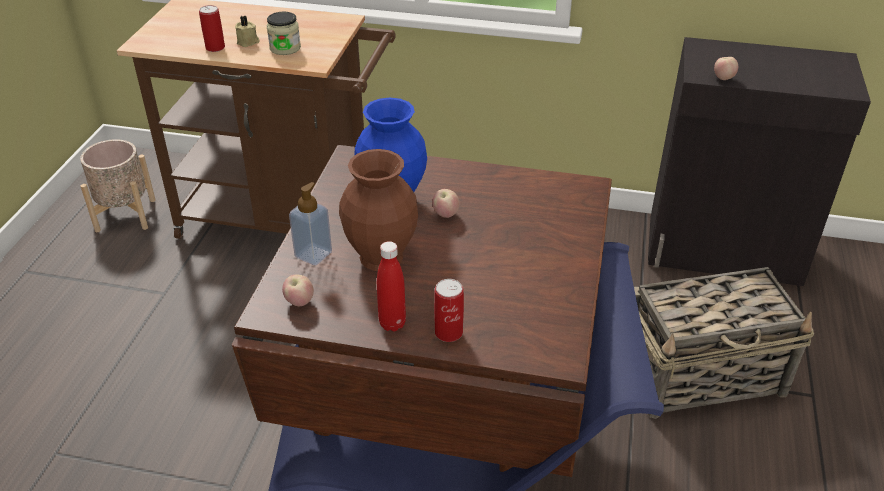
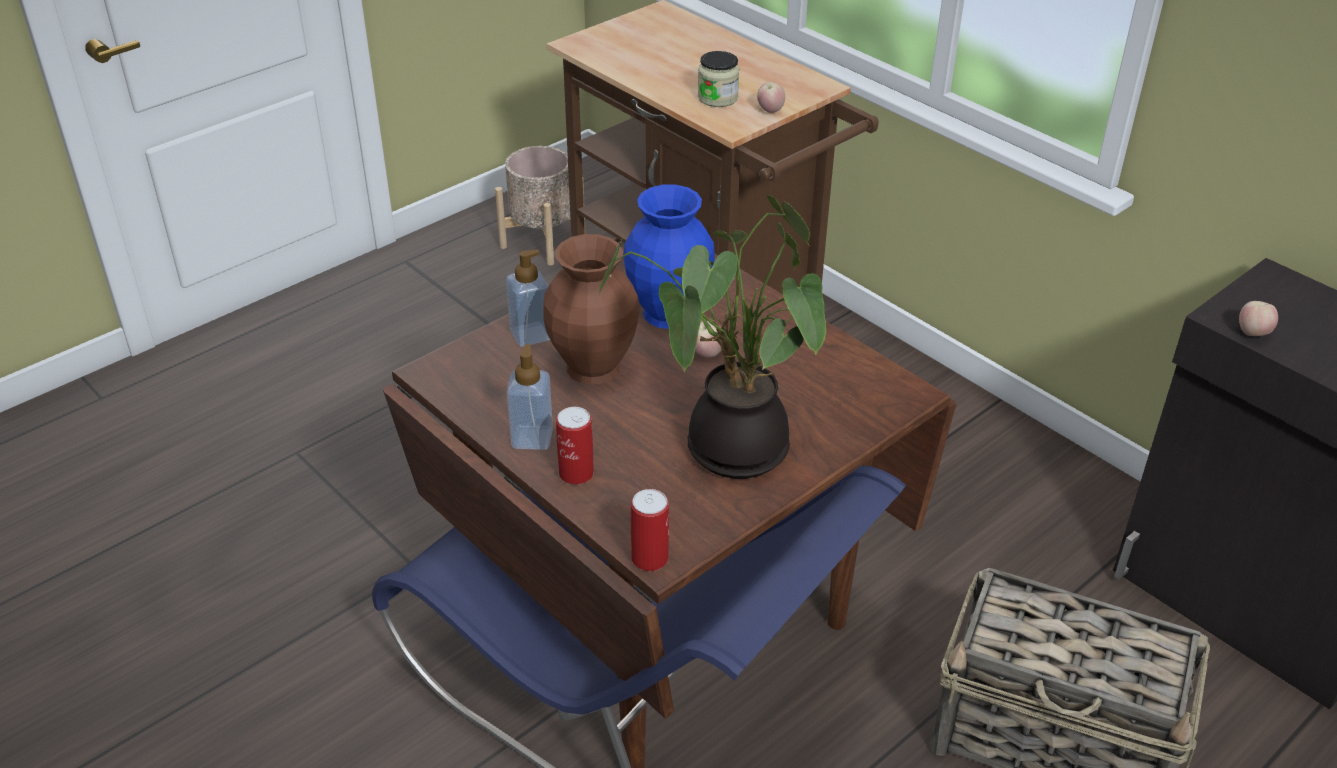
camera: 35 degrees right, 0 degrees up
(215, 48) = (645, 73): can -> can (650, 558)
(248, 42) = (686, 78): beige candle -> none
(299, 302) = (470, 375): apple -> apple (770, 110)
(392, 324) = (532, 438): red bottle -> soap dispenser
(526, 269) = (728, 449): none -> potted plant

